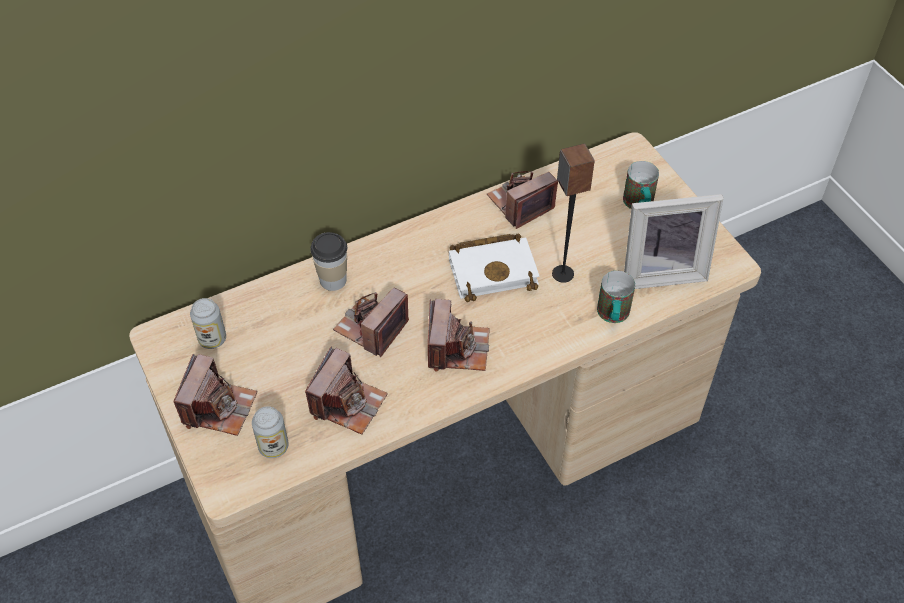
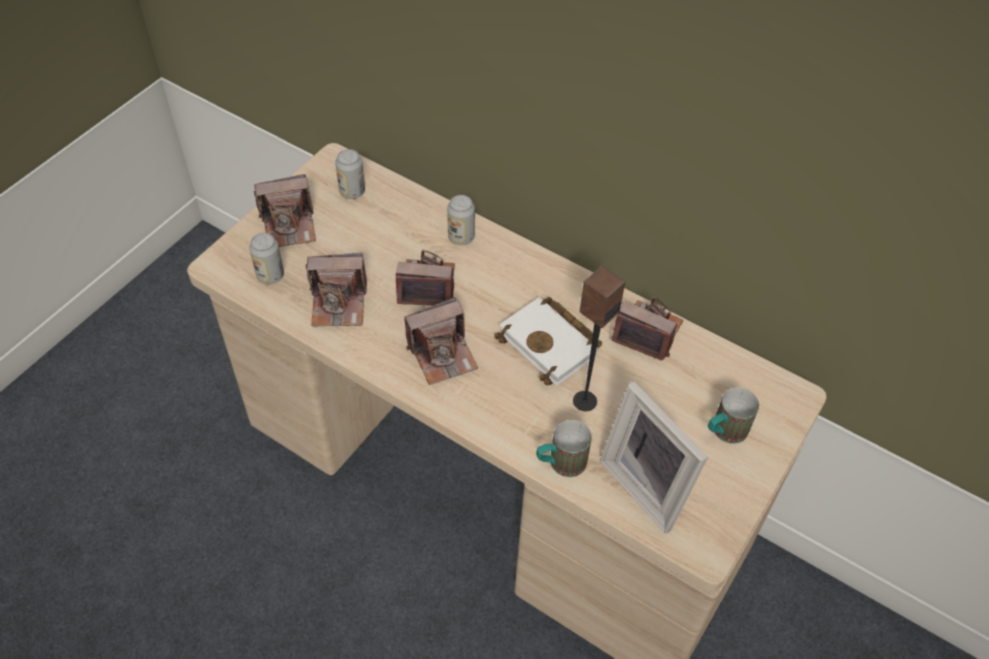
camera: 60 degrees right, 0 degrees up
(333, 280) = (461, 237): cup -> can

